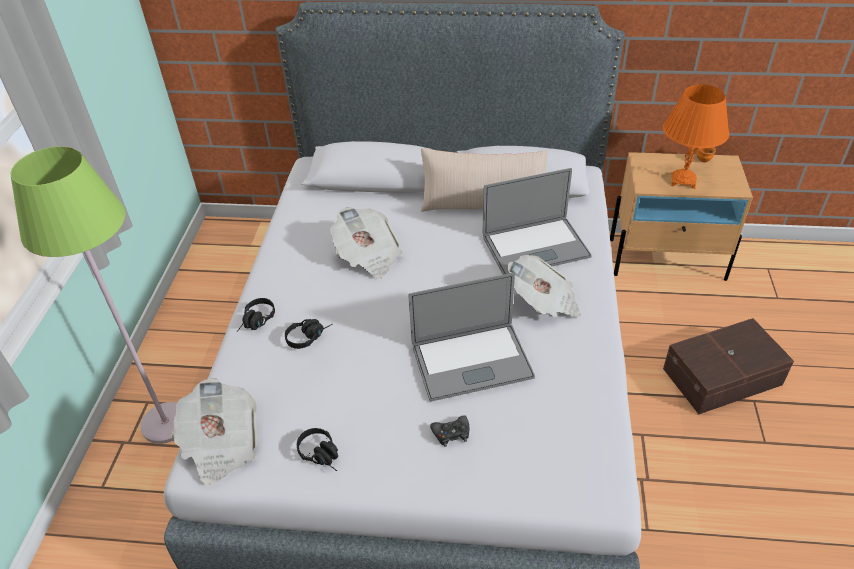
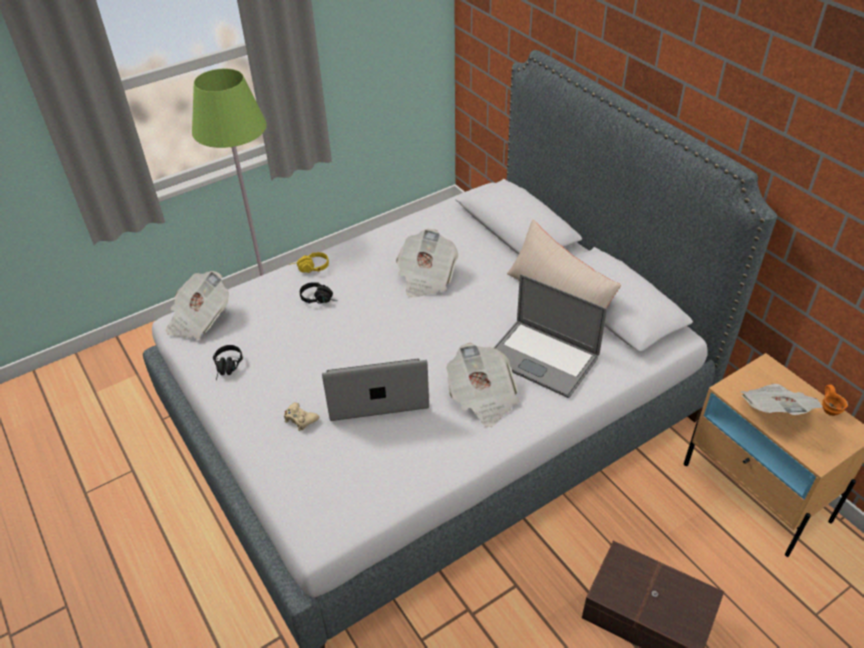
camera: 50 degrees right, 0 degrees up
(256, 322) = (310, 268): black headphones -> yellow headphones
(451, 433) = (300, 419): black game controller -> beige game controller
(471, 361) = (376, 391): laptop -> laptop turned 135 degrees clockwise
(683, 180) = (774, 411): orange table lamp -> newspaper

